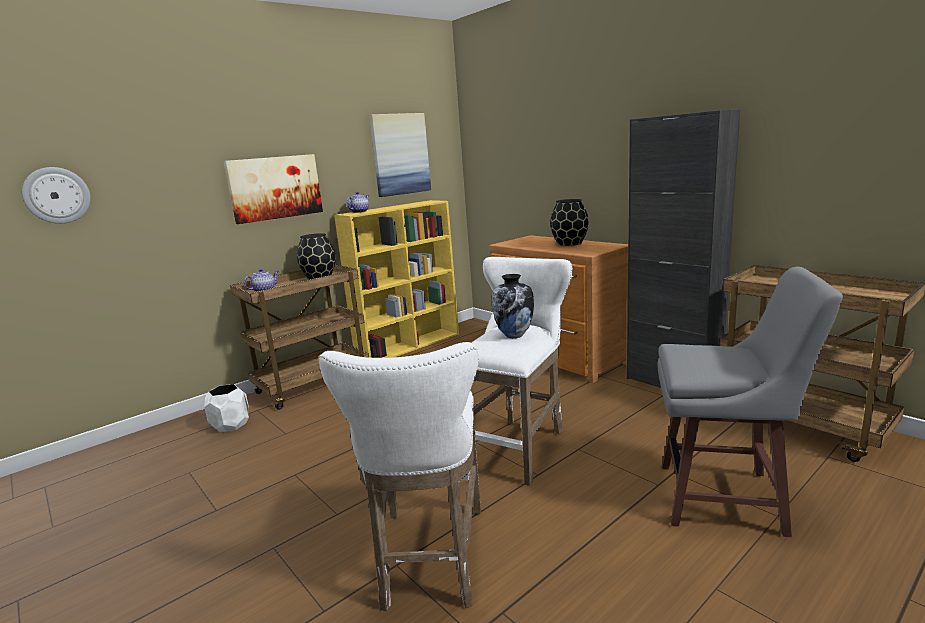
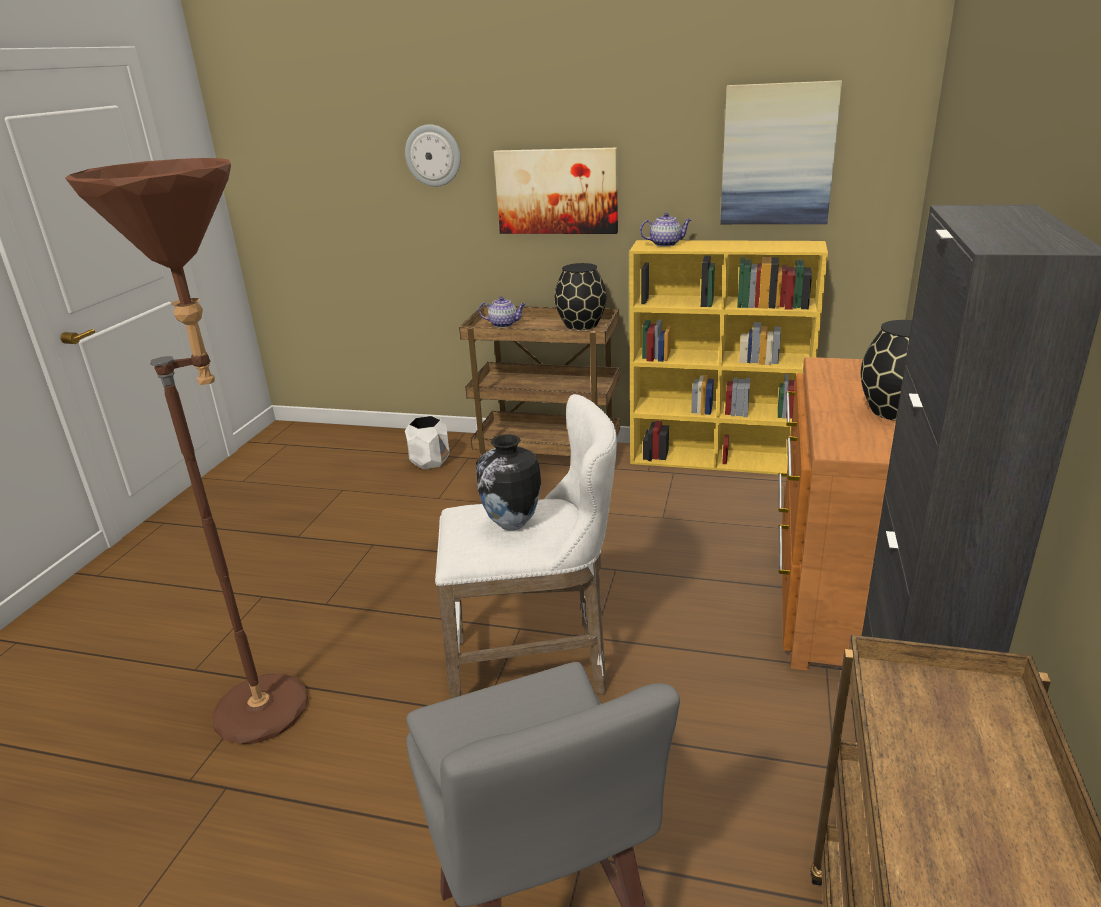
camera: 55 degrees right, 10 degrees up
(57, 195) = (335, 177): wall clock -> wall clock (433, 155)
(430, 561) = (281, 701): white stool -> brown floor lamp

